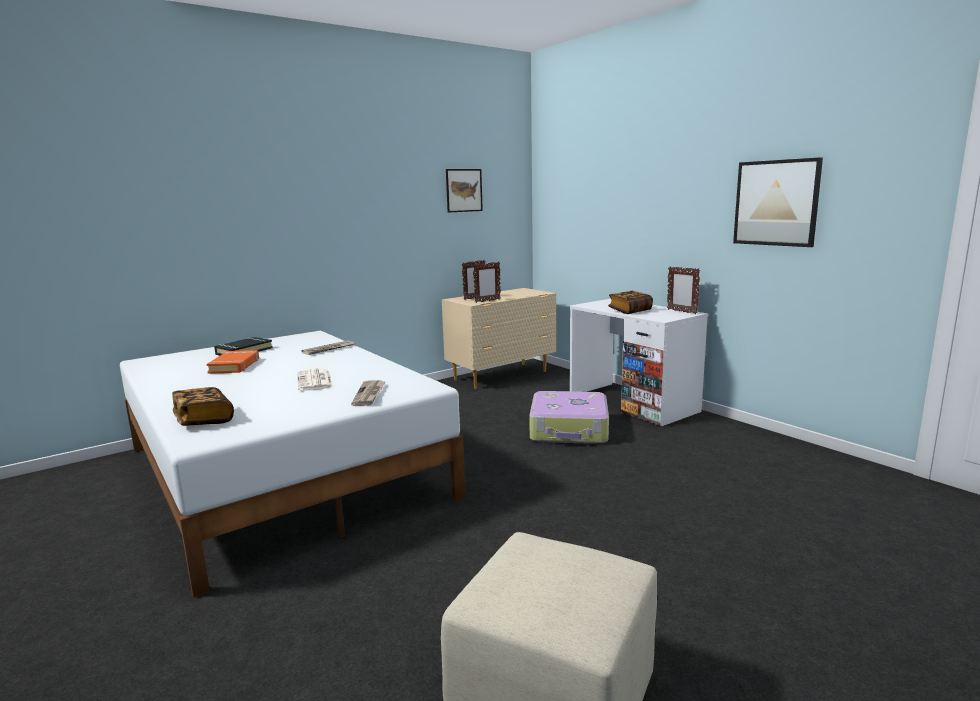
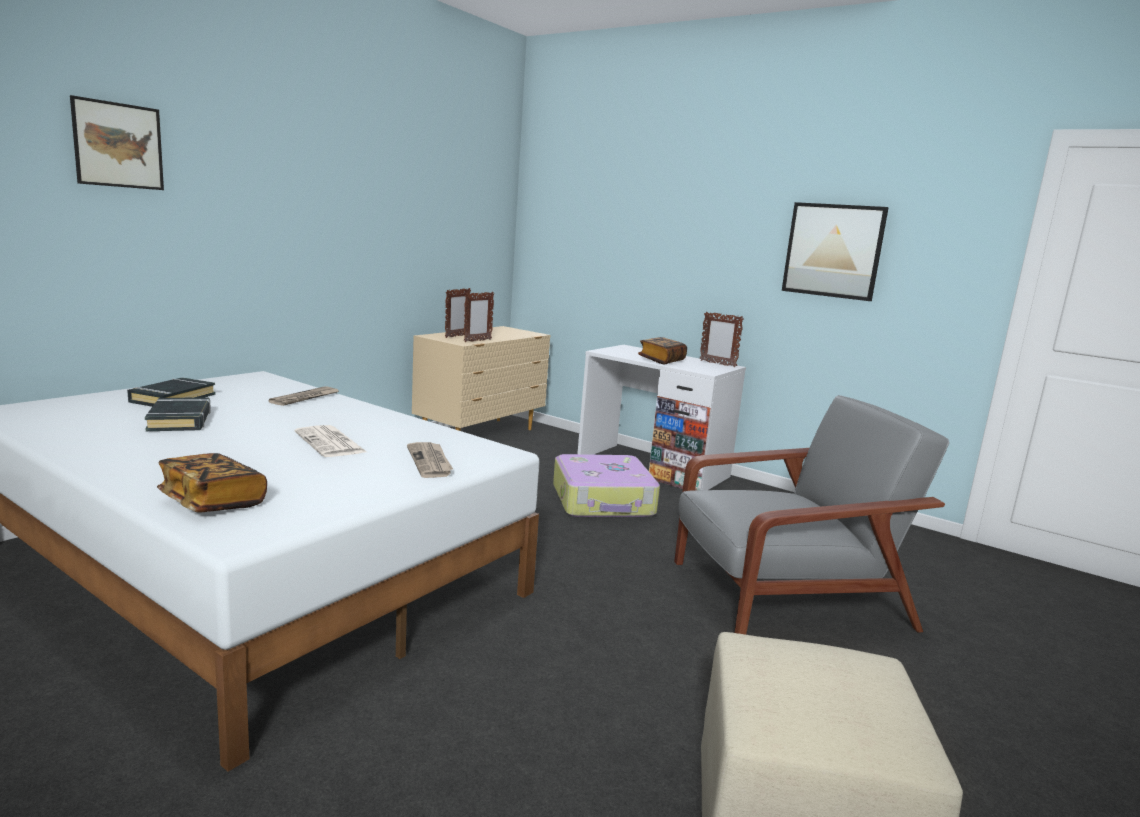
camera: 20 degrees left, 0 degrees up
(235, 366) = (180, 420): orange book -> black book
(464, 190) = (445, 197): picture -> picture (118, 145)
(681, 515) = (784, 595): none -> grey armchair

